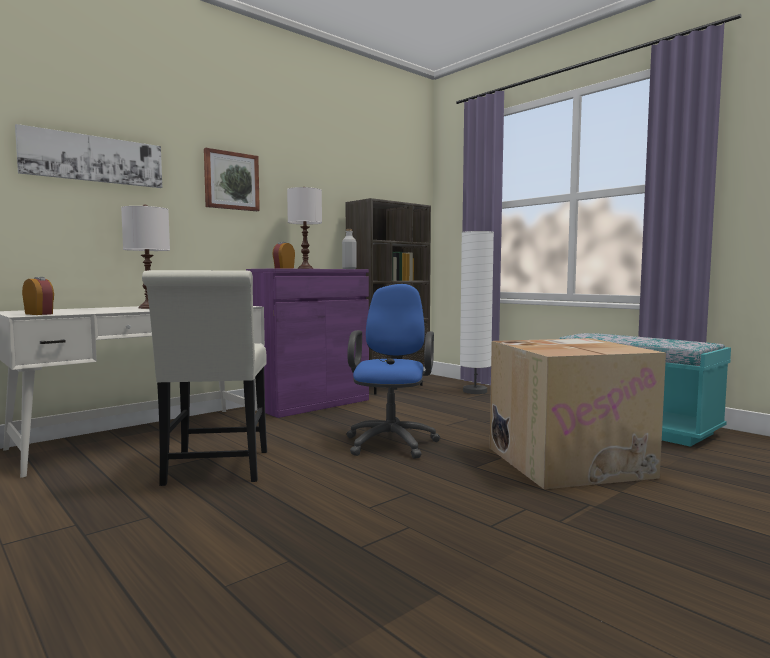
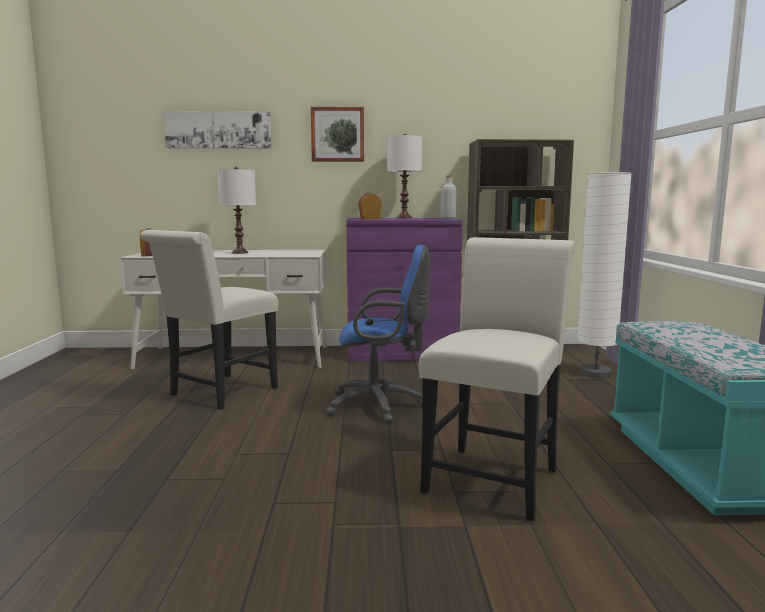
camera: 40 degrees right, 5 degrees up
(392, 442) = (380, 405): blue office chair -> blue office chair turned 45 degrees clockwise
(568, 461) = (495, 476): cardboard box -> white chair

